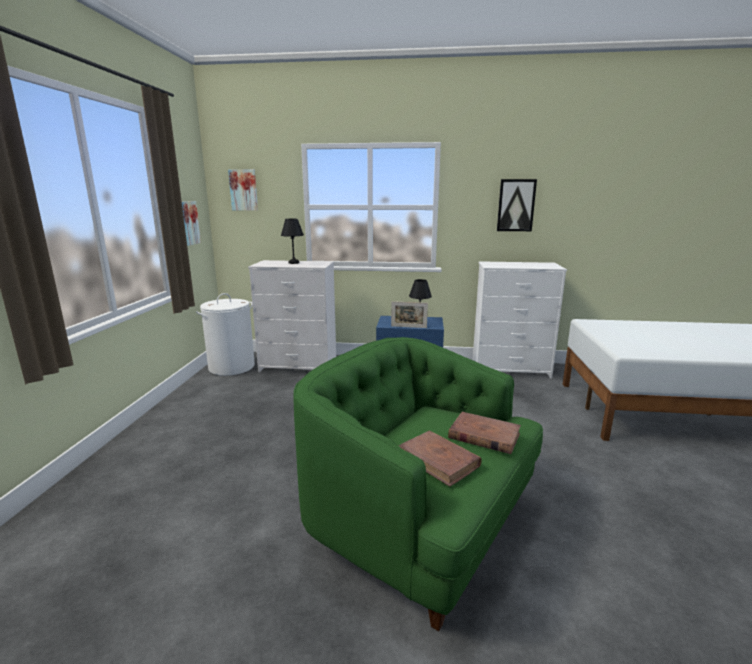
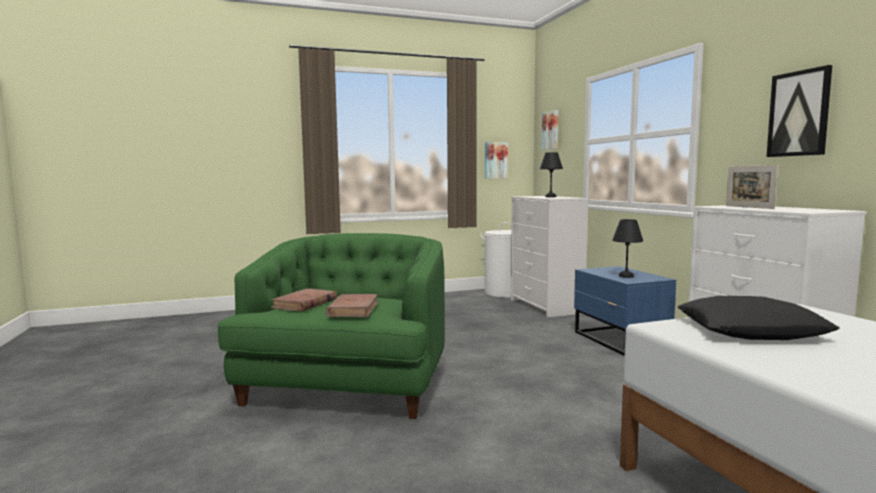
camera: 65 degrees right, 10 degrees down
(408, 327) = (602, 275): picture frame -> picture frame (749, 207)
(633, 341) = (750, 330): none -> black pillow

